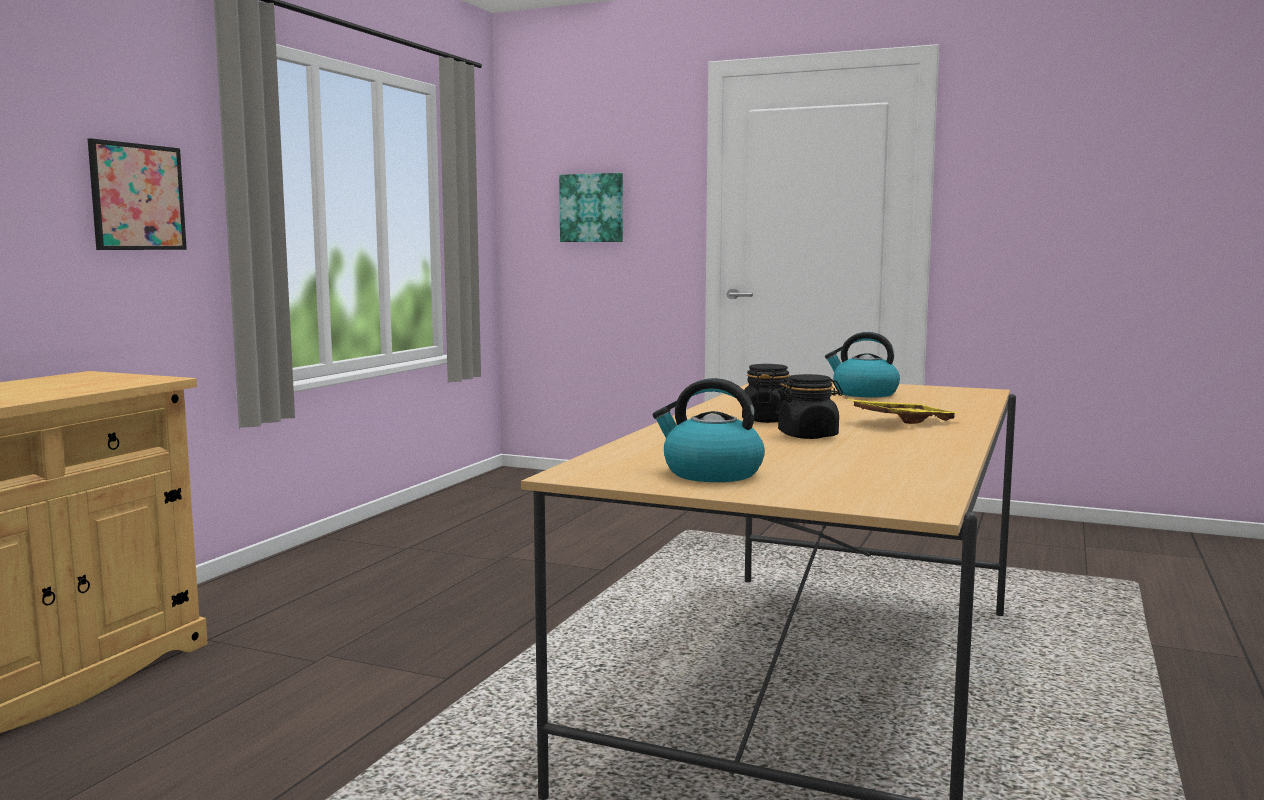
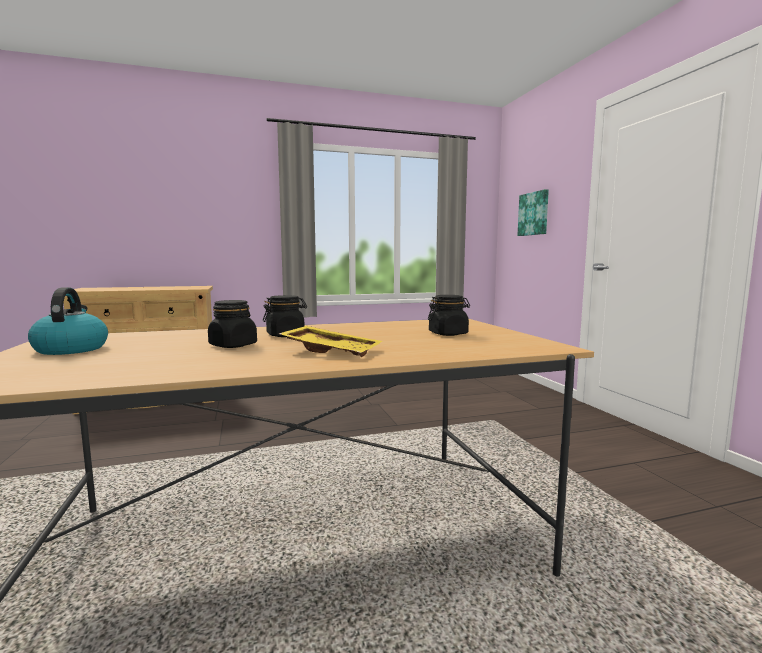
camera: 50 degrees right, 0 degrees up
(137, 197) = (244, 217): picture -> none
(864, 393) = (448, 334): kettle -> black jar

